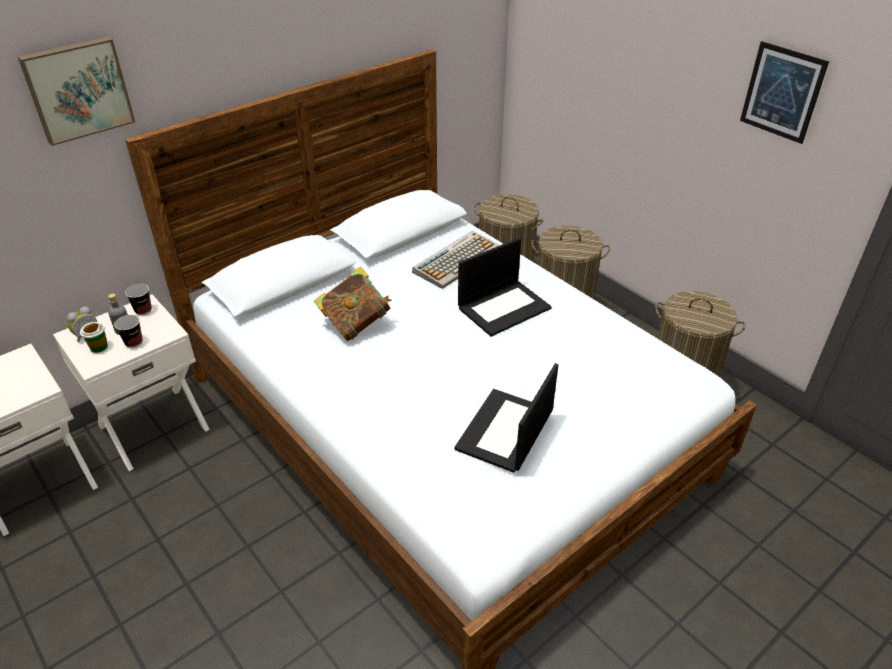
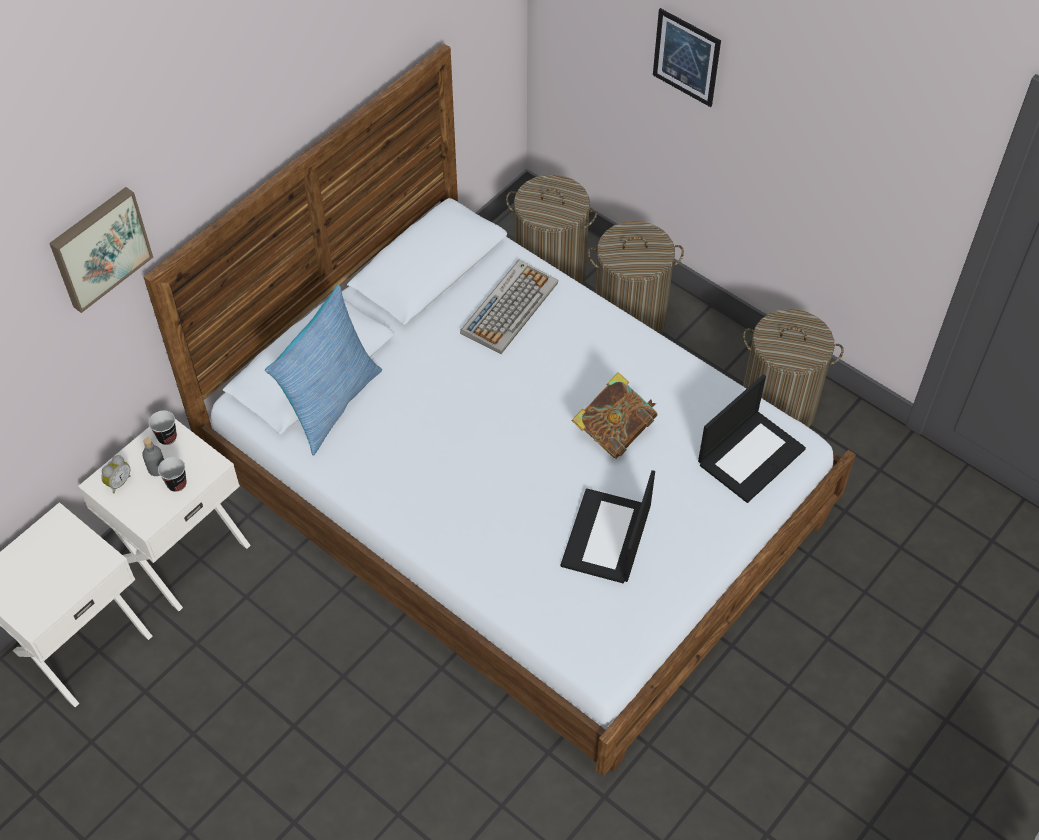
camera: 10 degrees left, 15 degrees up
(99, 347) = (140, 496): cup -> none
(288, 305) = (330, 403): none -> pillow
(356, 324) = (416, 420): book -> book (613, 431)
(504, 307) = (576, 372): laptop -> laptop (751, 455)
(782, 92) = (864, 124): picture -> picture (686, 57)

